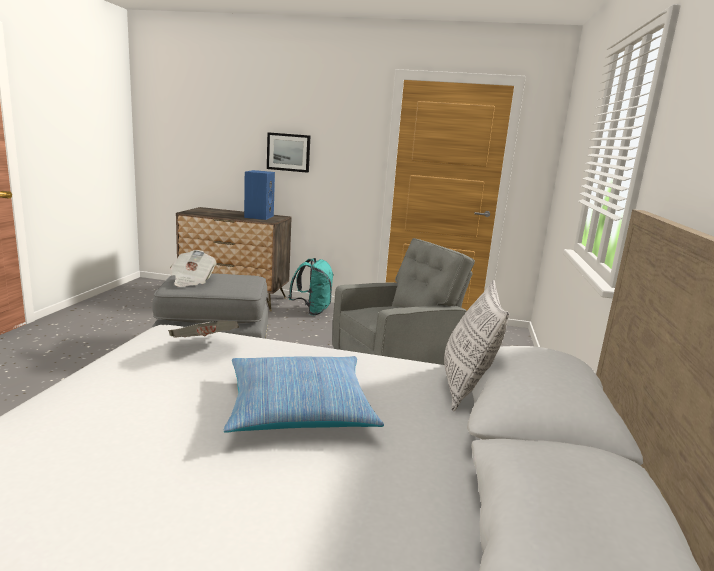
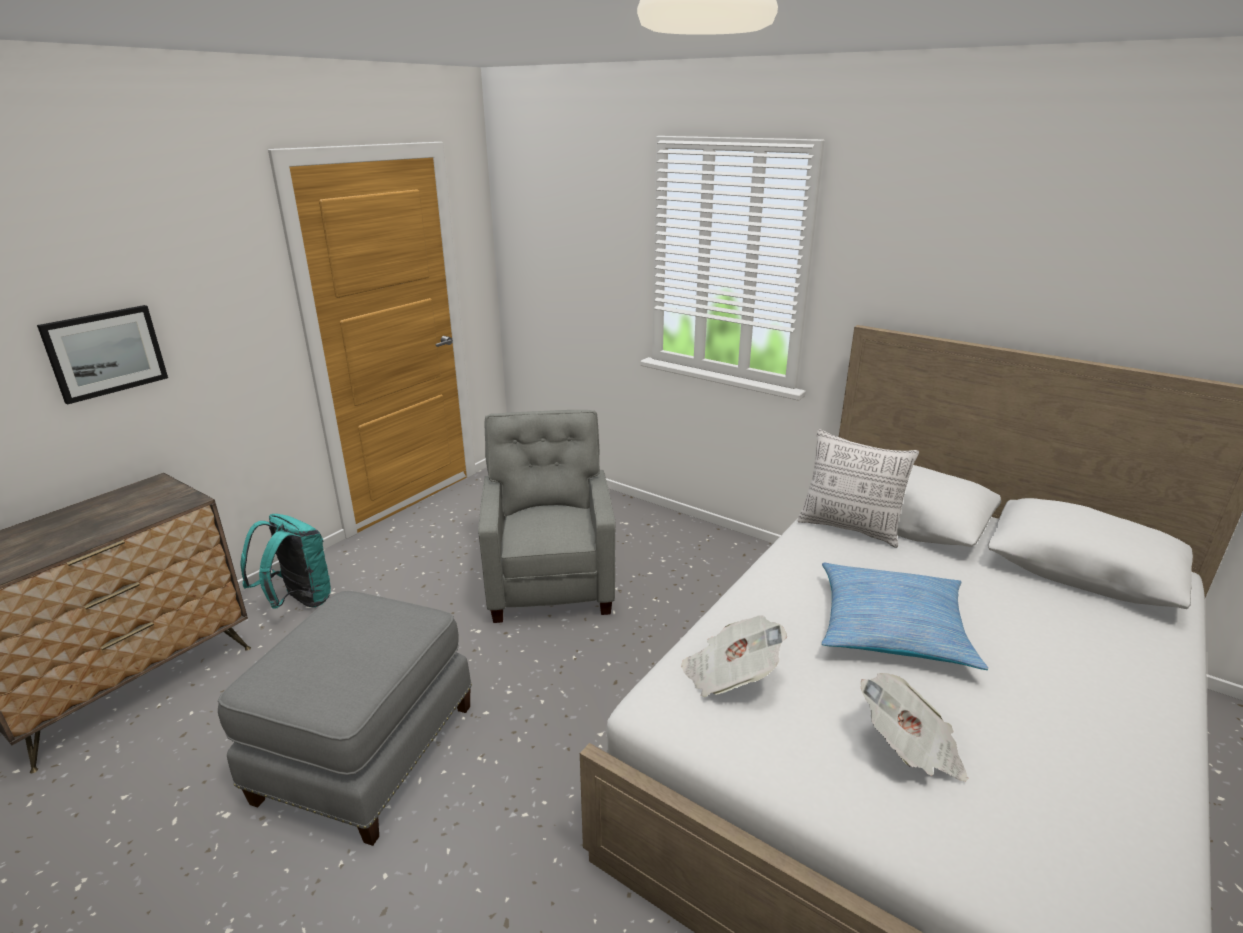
camera: 65 degrees left, 10 degrees up
(192, 280) = (326, 673): newspaper -> newspaper (909, 748)
(258, 216) = (129, 506): blue speaker -> none

